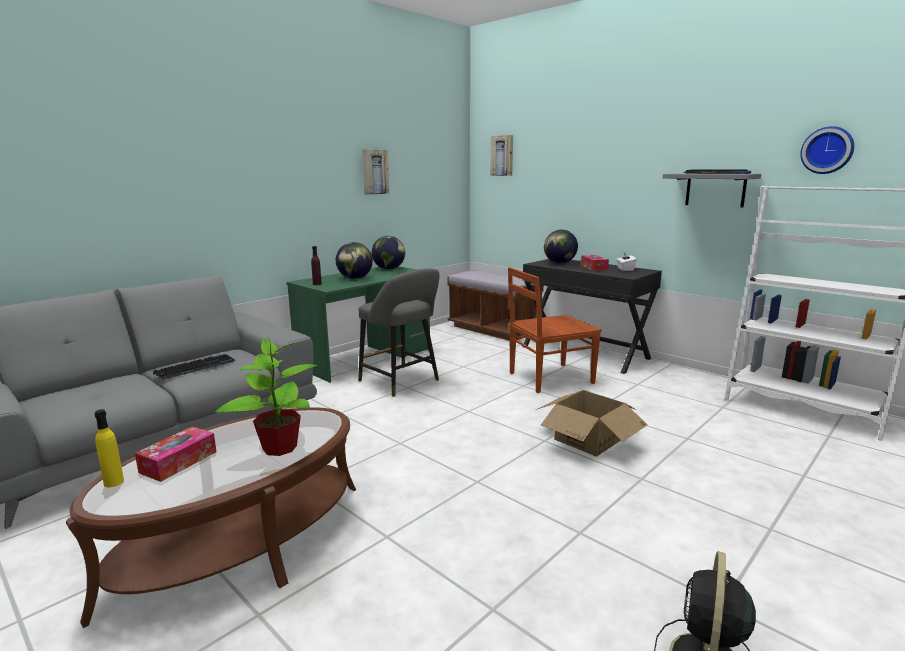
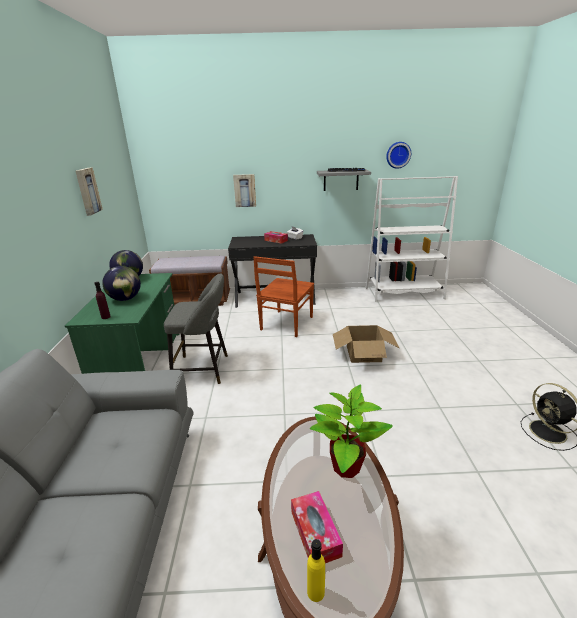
camera: 45 degrees left, 10 degrees up
(195, 368) = (110, 454): keyboard -> none
(502, 155) = (168, 160): picture -> picture (245, 190)
(559, 263) = (248, 241): globe -> none

